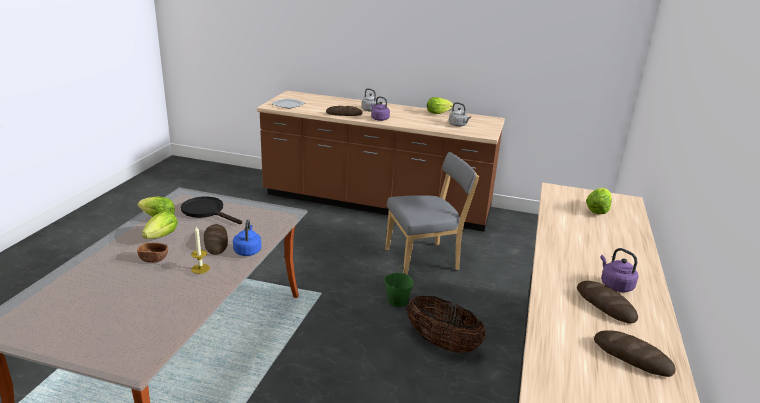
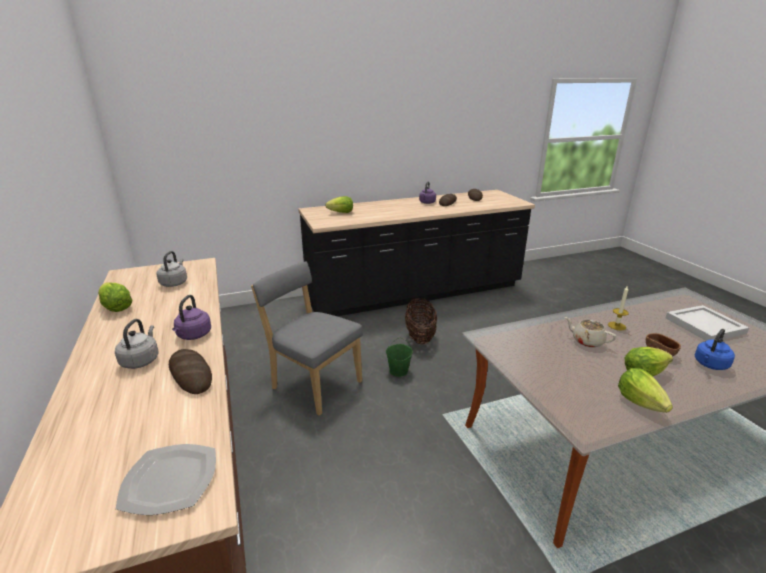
camera: 125 degrees left, 0 degrees up
(112, 312) = (704, 326): none -> white tray
(207, 211) = (570, 380): black frying pan -> none
(216, 242) = (587, 341): bread -> beige teapot
(247, 250) = (563, 322): blue kettle -> blue kettle (710, 365)

